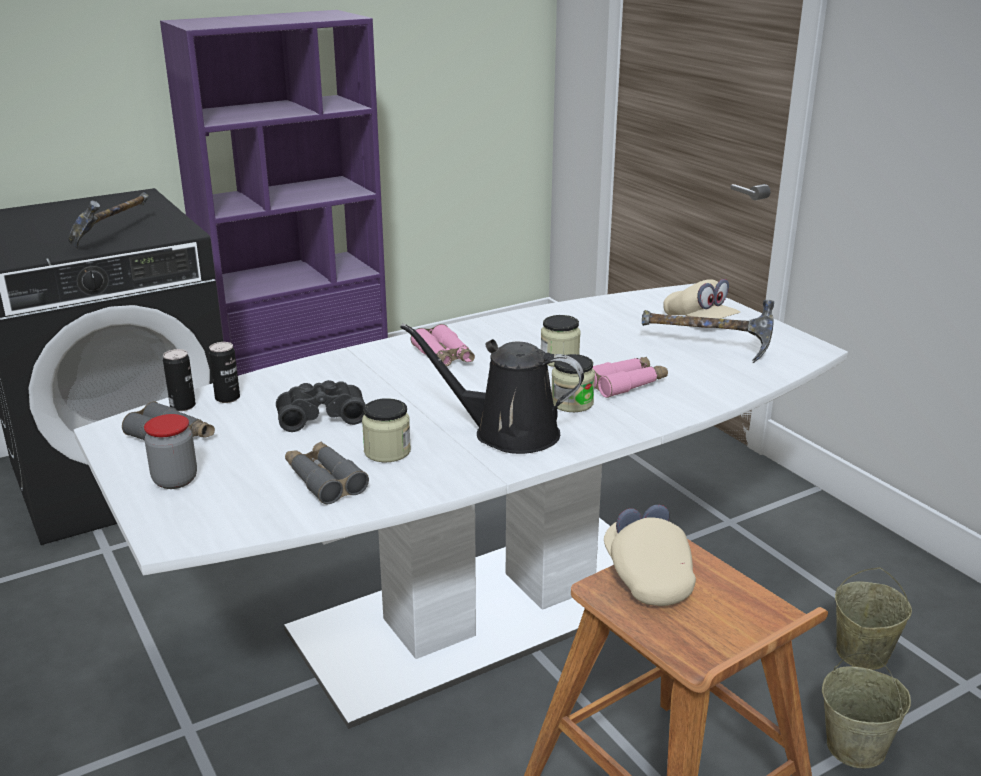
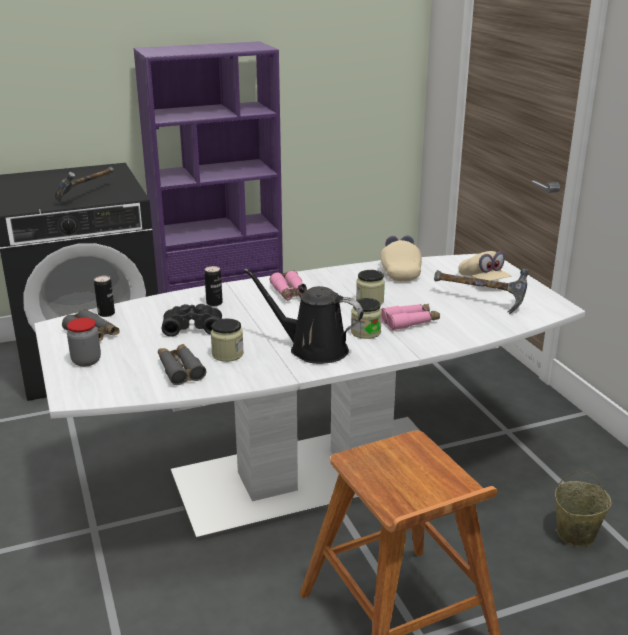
camera: 10 degrees right, 0 degrees up
(227, 398) = (136, 310): can -> can (214, 303)
(646, 576) = (384, 454): beige cap -> beige cap (399, 272)
(856, 747) = (548, 597): beige bucket -> none

